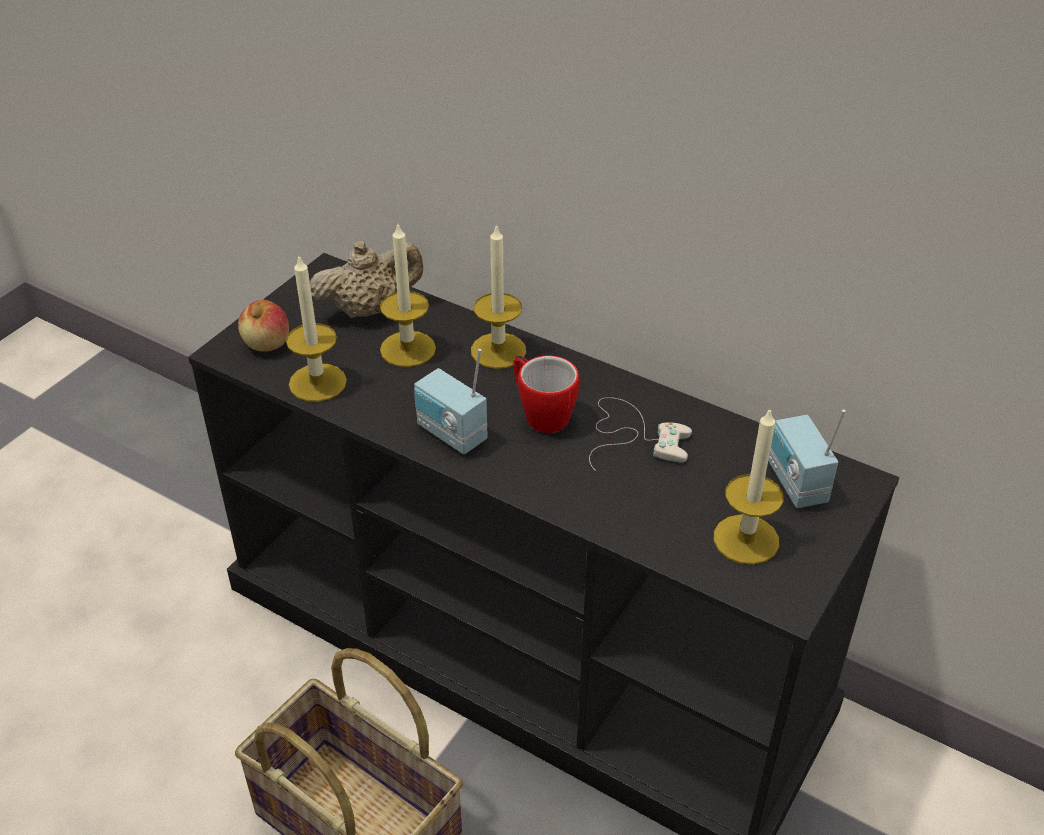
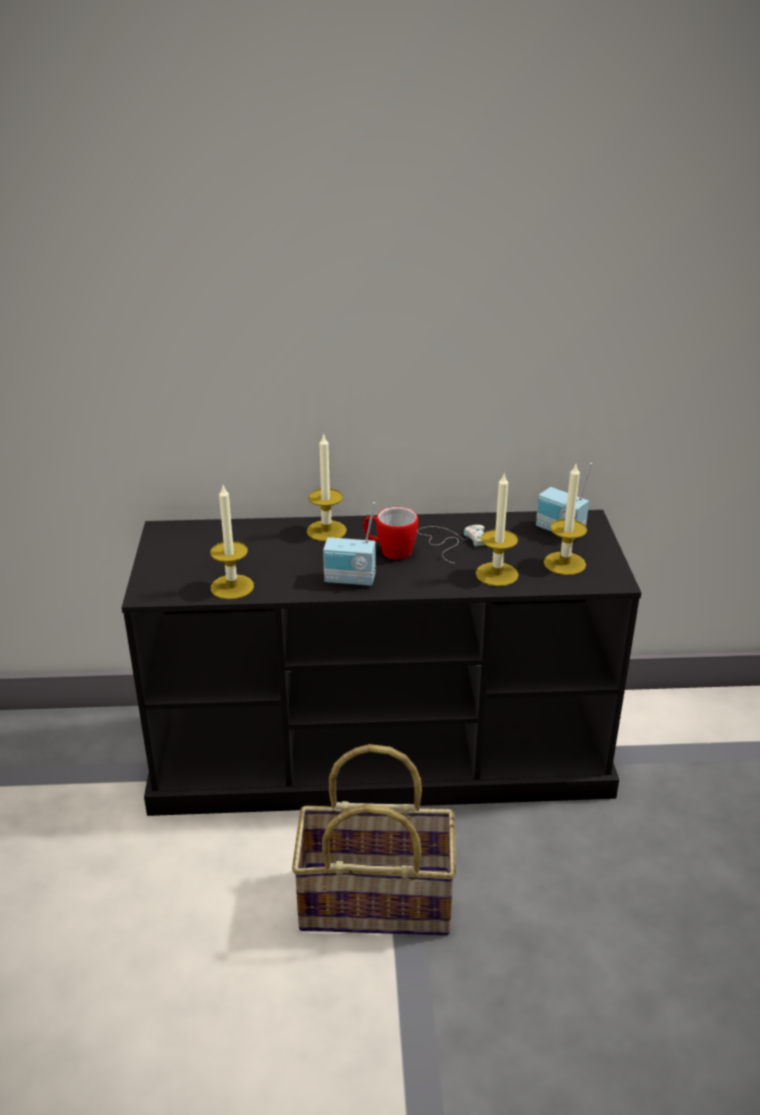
camera: 35 degrees left, 10 degrees down
(267, 343) = (170, 580): apple -> none
(369, 309) = (217, 539): beige teapot -> none
(408, 349) = (269, 549): candle -> candle (497, 574)

